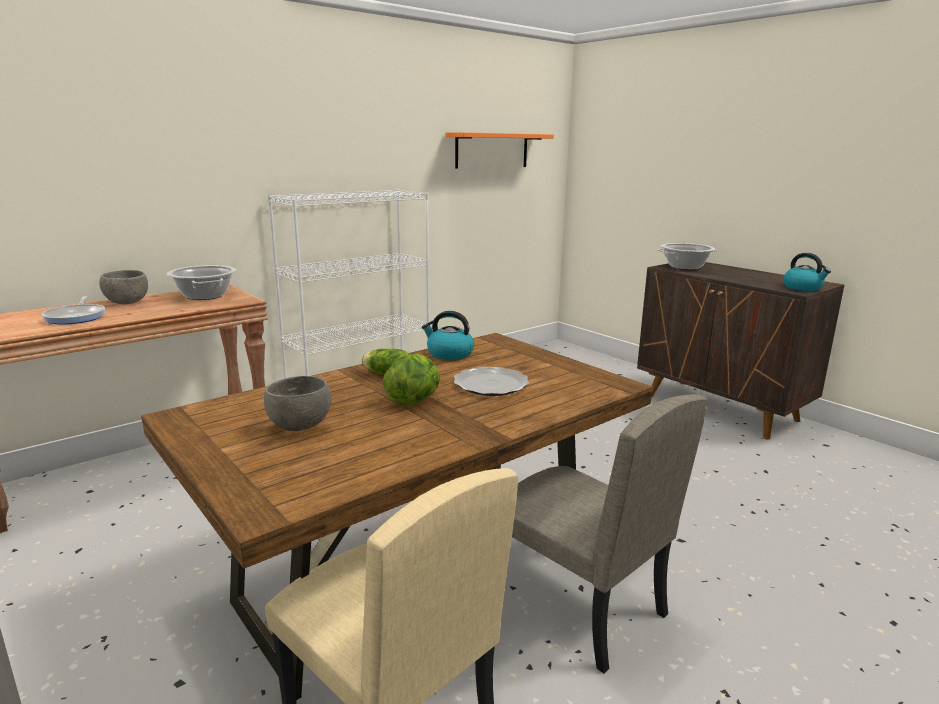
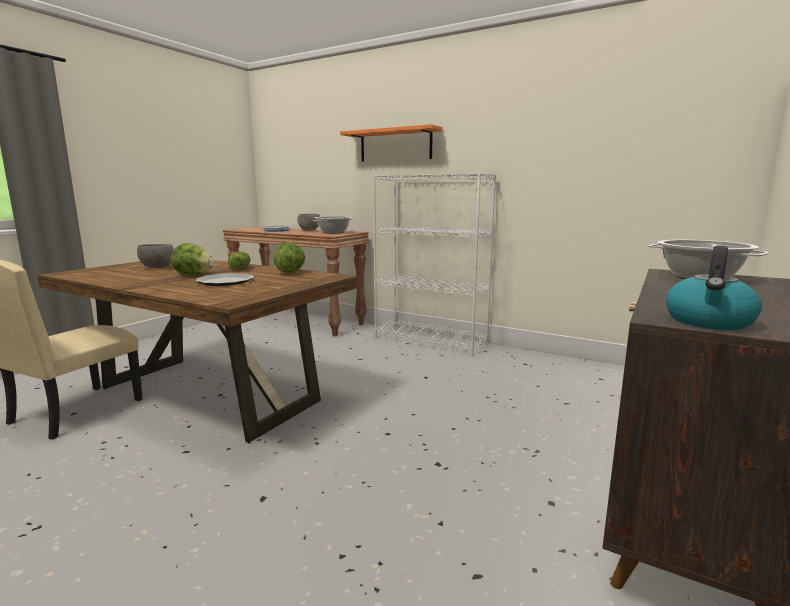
camera: 70 degrees right, 5 degrees down
(449, 354) = (290, 272): kettle -> lettuce
(492, 150) = (622, 134): orange shelf -> orange shelf (395, 145)
(578, 605) = (164, 452): beige chair -> none

